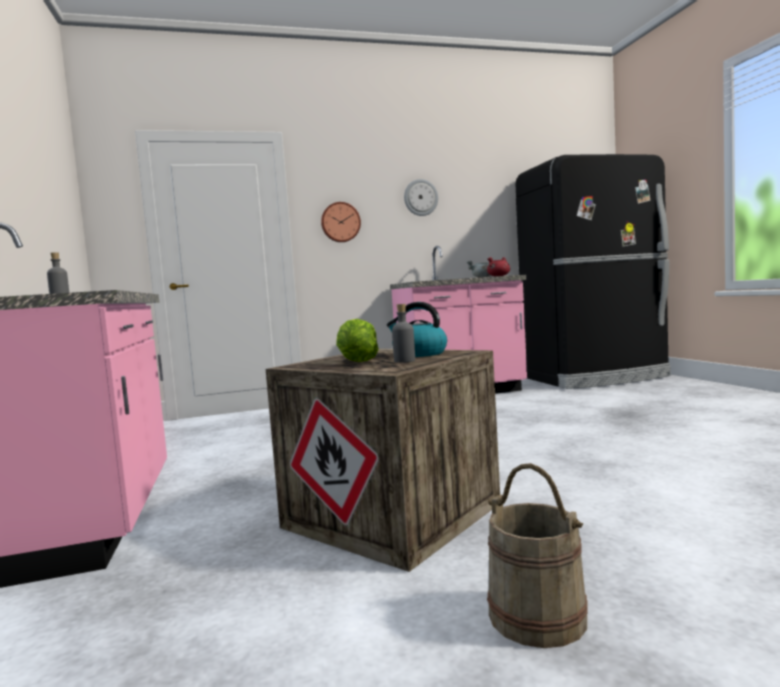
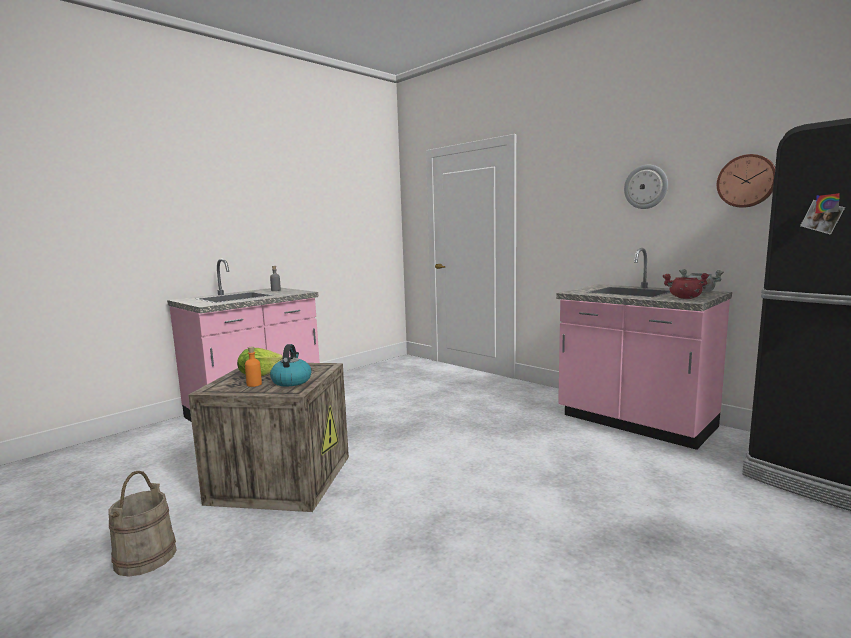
camera: 60 degrees right, 5 degrees up
(340, 222) = (557, 217): wall clock -> wall clock (747, 181)
(404, 361) = (254, 384): grey bottle -> orange bottle

